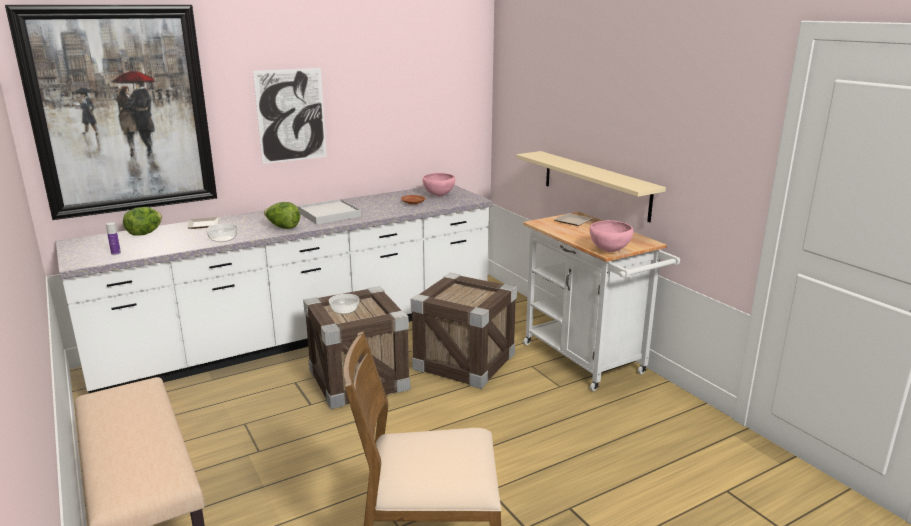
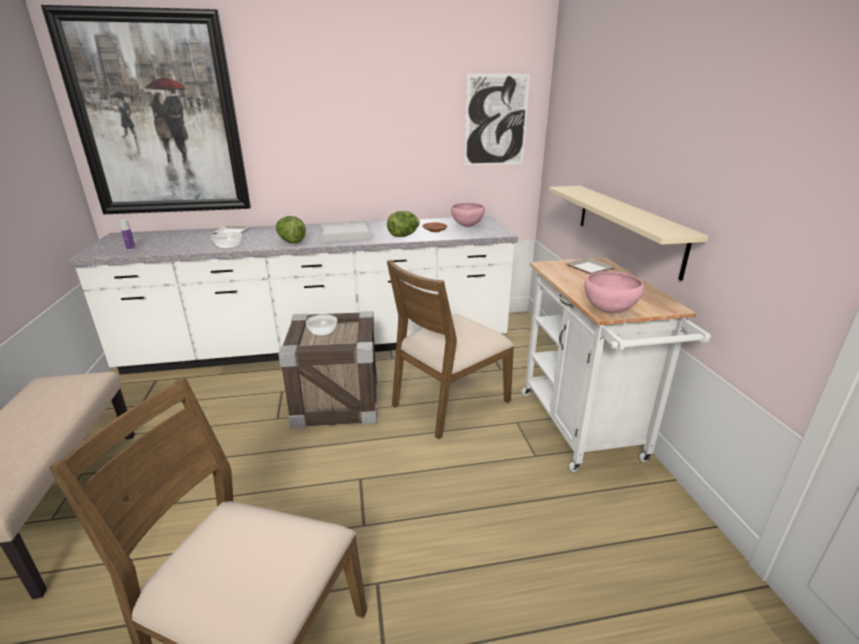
camera: 20 degrees right, 5 degrees up
(145, 233) = (178, 234): lettuce -> lettuce (403, 236)
(291, 115) = (323, 133): picture -> picture (496, 120)
(464, 362) = (449, 402): crate -> brown chair

